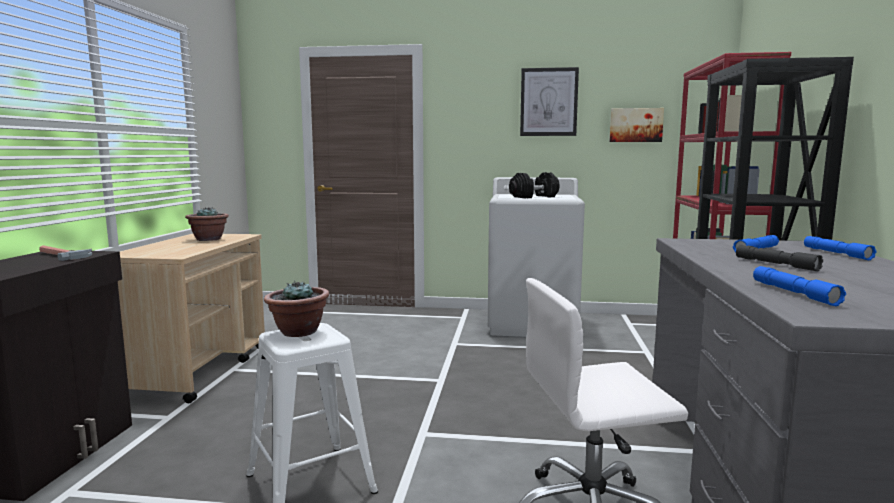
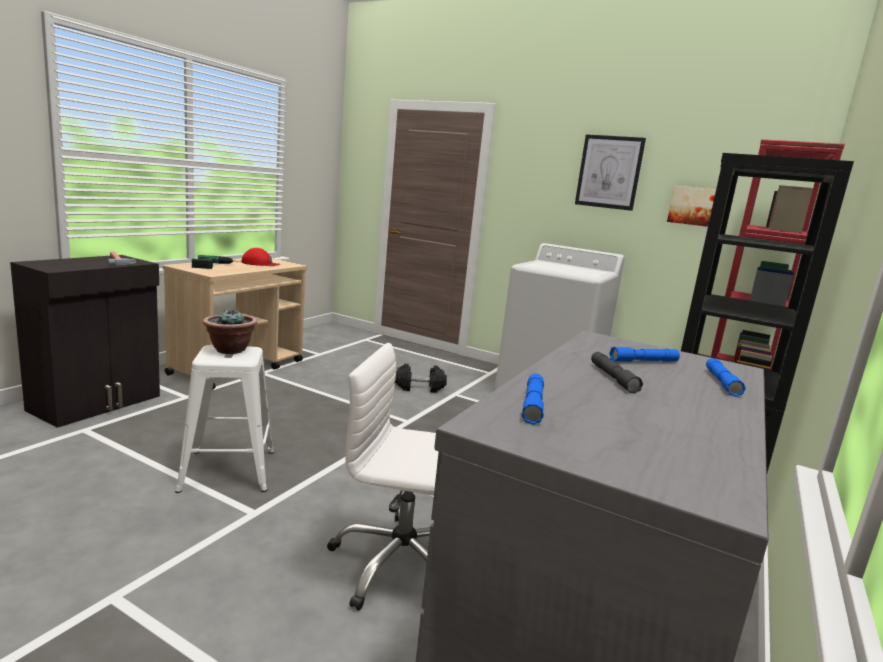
camera: 20 degrees right, 5 degrees up
(165, 248) = (217, 266): none -> power drill
(208, 239) = (260, 263): potted plant -> red cap
(534, 197) = (560, 268): black dumbbell -> black dumbbell (419, 388)

